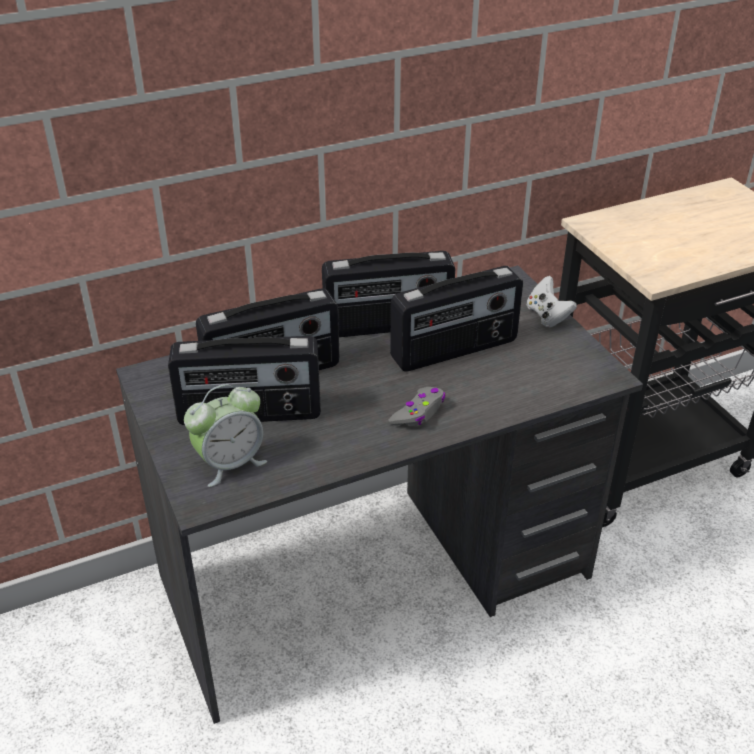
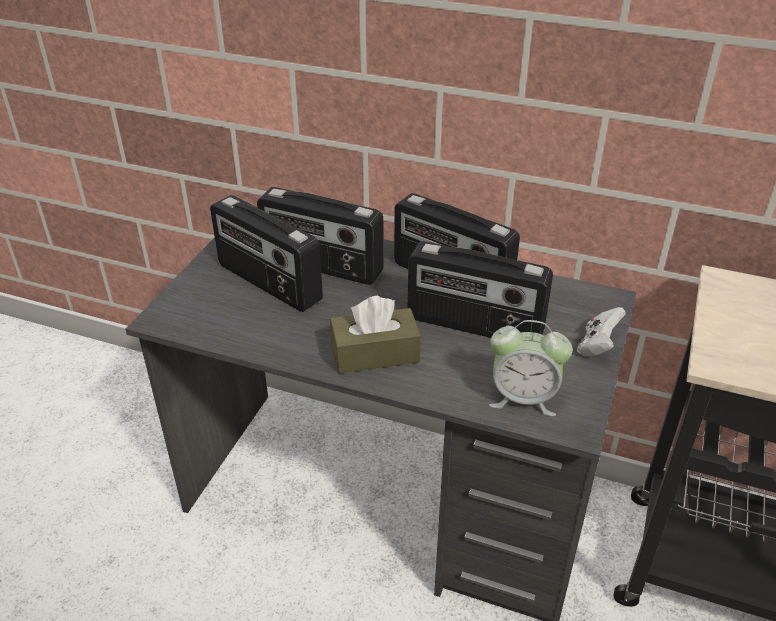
camera: 45 degrees right, 0 degrees up
(230, 463) = (209, 307): alarm clock -> alarm clock (523, 398)
(418, 413) = (375, 354): grey game controller -> brown tissue box

